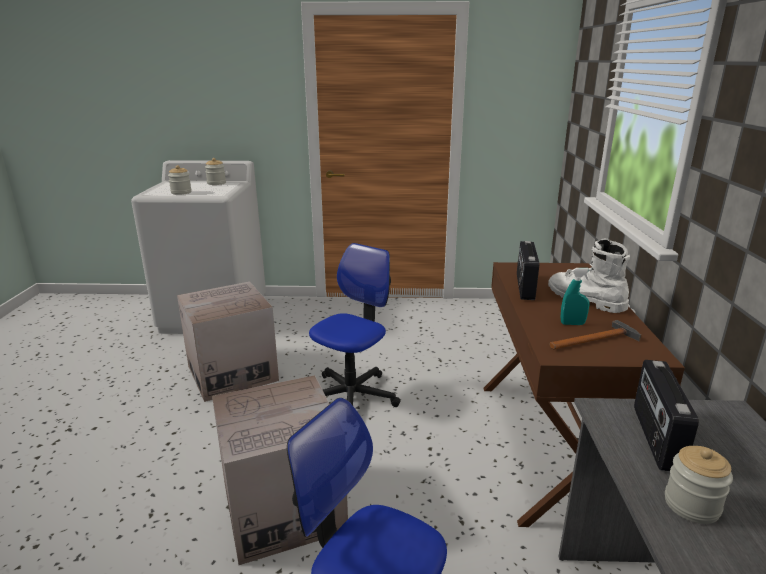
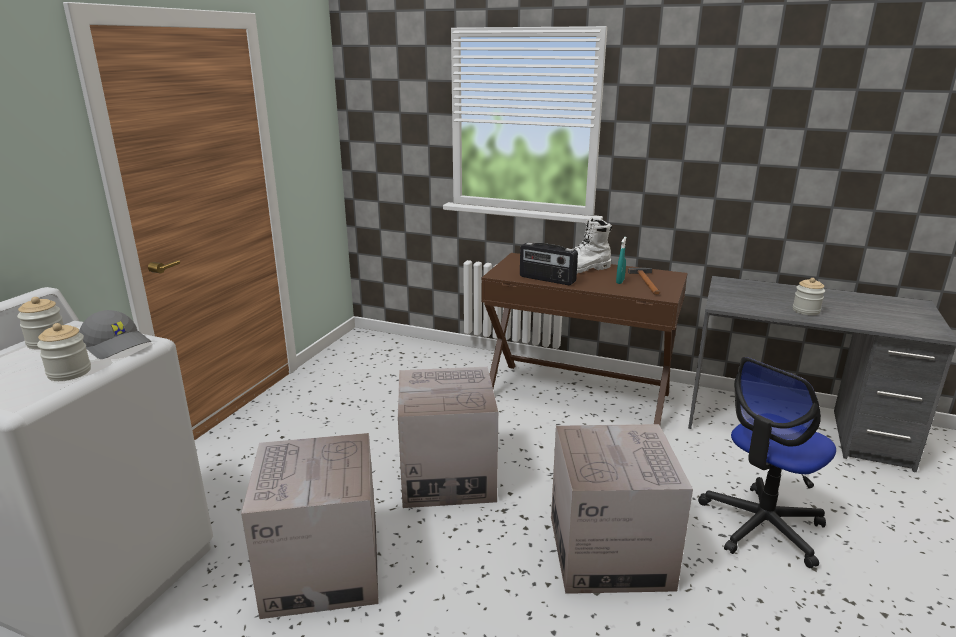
camera: 70 degrees left, 0 degrees up
(216, 191) = (117, 344): none -> grey cap
(352, 396) = (447, 476): office chair -> cardboard box
(655, 438) = (749, 302): radio -> none

